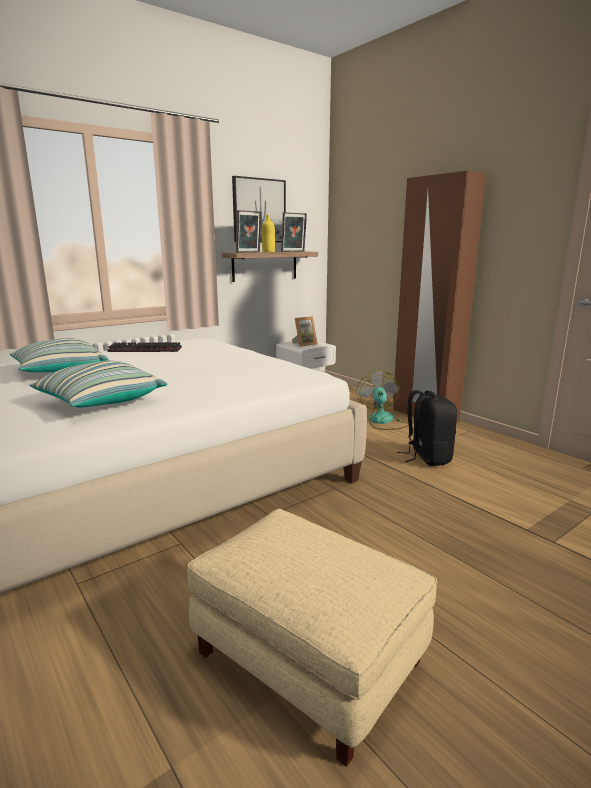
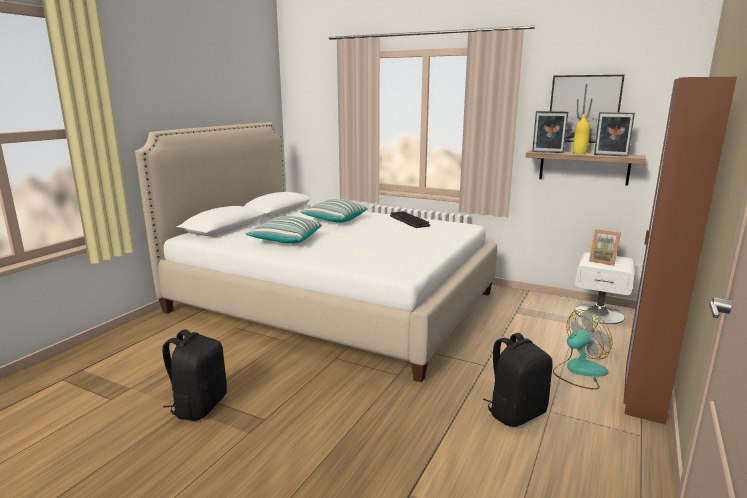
camera: 65 degrees right, 0 degrees up
(306, 658) = (199, 406): beige ottoman -> black backpack

